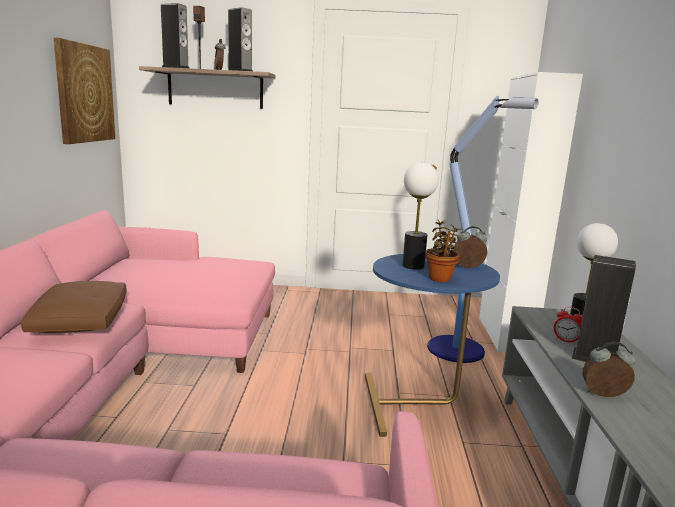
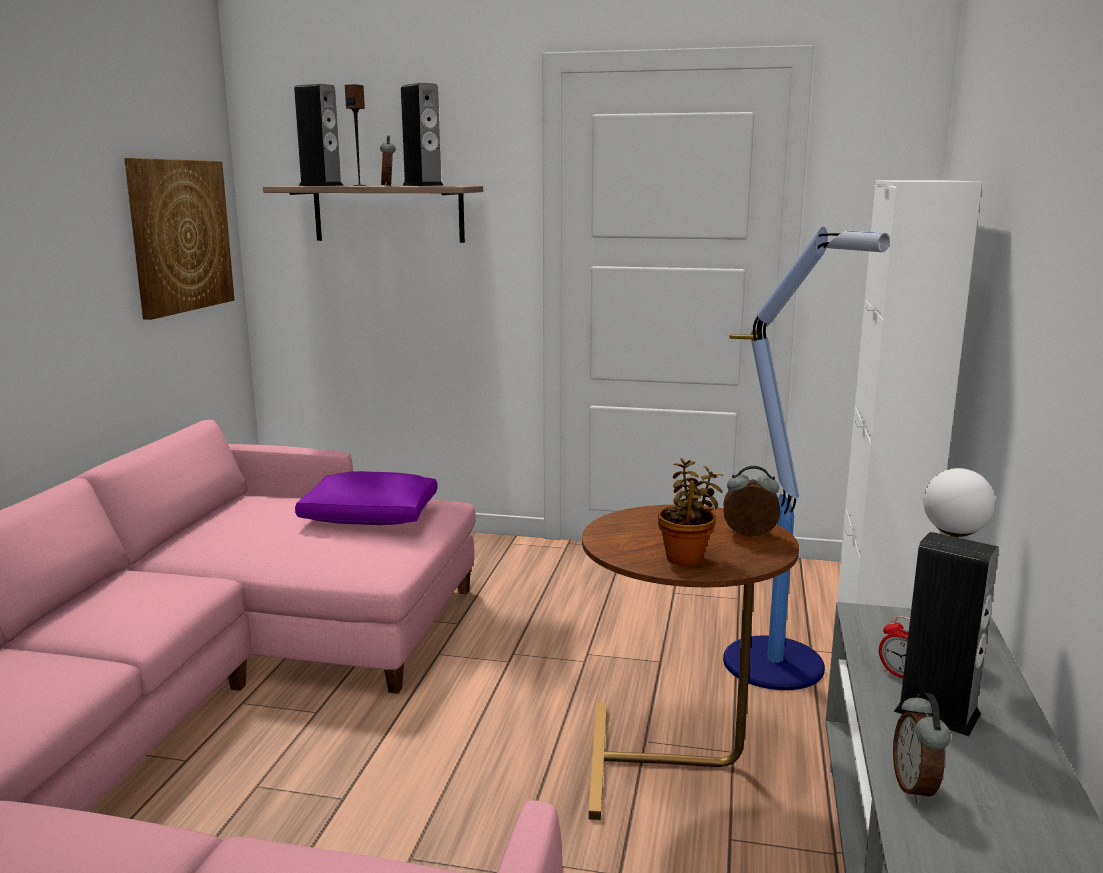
camera: 10 degrees right, 0 degrees up
(80, 321) = (136, 609): brown pillow -> none
(214, 268) = (368, 516): none -> purple pillow
(413, 266) = (653, 532): table lamp -> none
(419, 404) = (675, 764): blue side table -> brown side table
(604, 395) = (916, 787): alarm clock -> alarm clock turned 105 degrees counterclockwise

